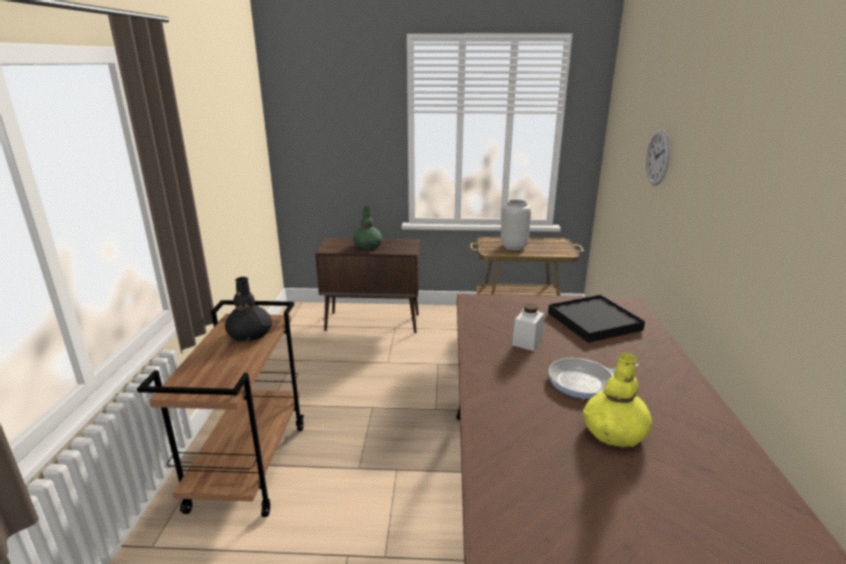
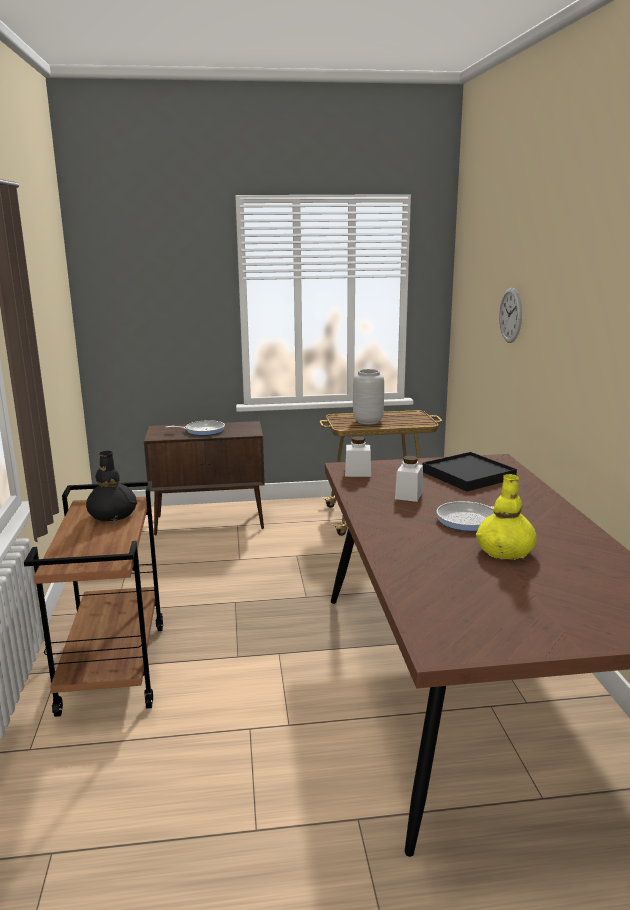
camera: 10 degrees left, 5 degrees down
(368, 246) = (202, 430): green vase -> frying pan
(484, 309) = (358, 473): none -> white jar

